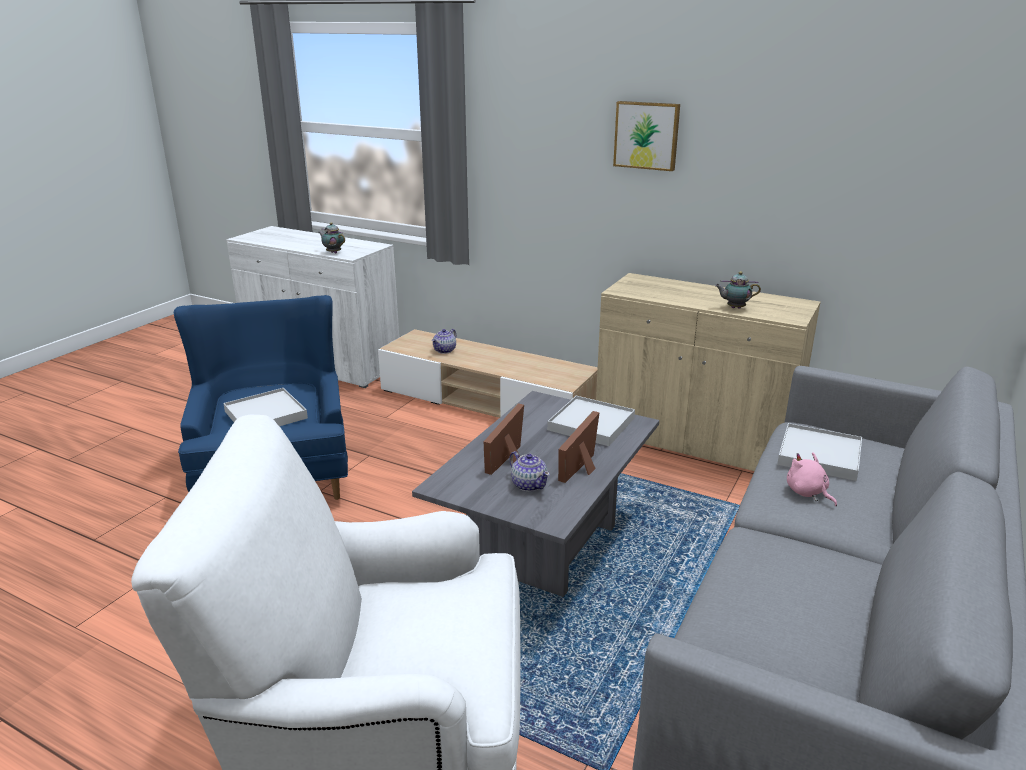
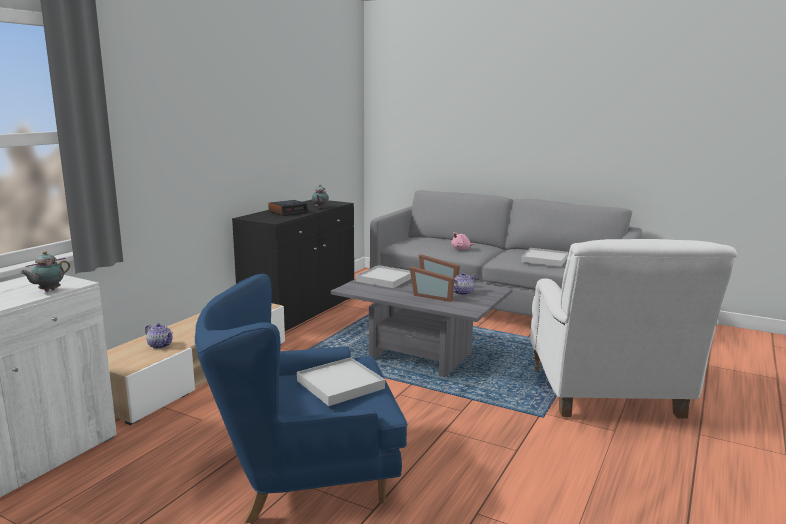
camera: 90 degrees left, 10 degrees down
(647, 135) = (227, 113): picture -> none
(687, 293) = (288, 212): none -> alarm clock
(693, 440) = (300, 311): beige cabinet -> black cabinet
(819, 455) = (427, 244): white tray -> white tray (545, 259)

